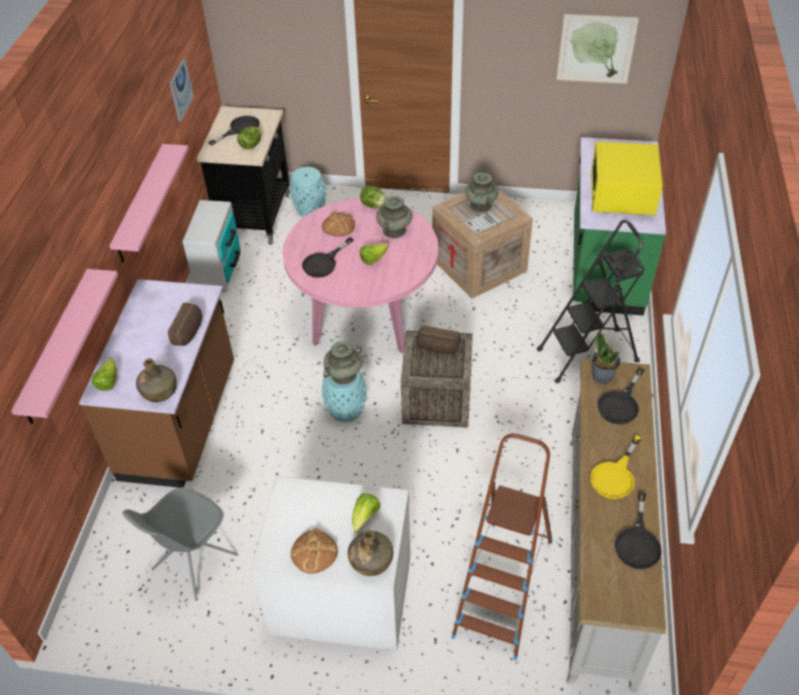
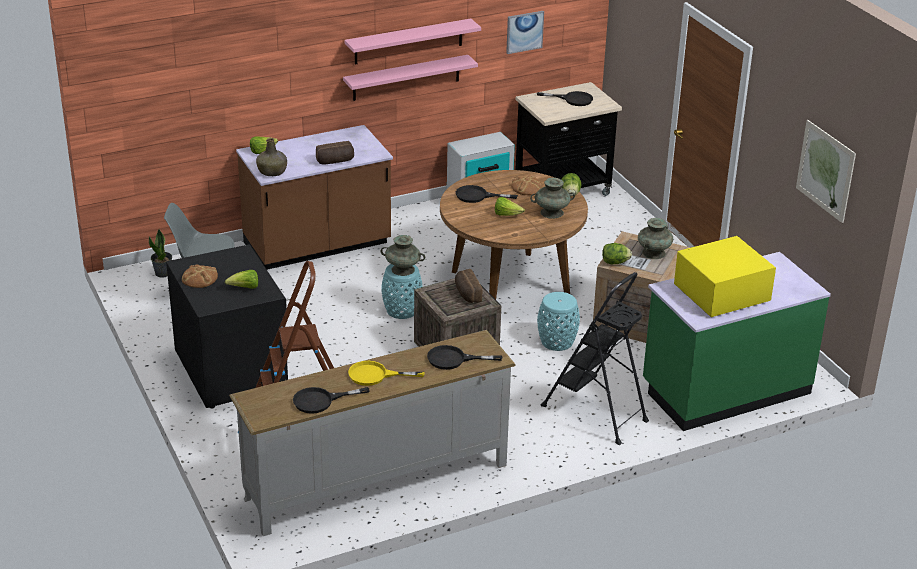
camera: 55 degrees right, 15 degrees down
(57, 347) = (238, 97): pink shelf -> pink shelf (408, 41)
(251, 145) = (559, 110): lettuce -> lettuce (615, 262)
(310, 209) = (603, 211): turquoise stool -> turquoise stool (557, 342)
(340, 595) = (232, 370): white washing machine -> black washing machine
(365, 316) = (510, 283): pink dining table -> brown dining table
(371, 560) = (212, 301): green bottle -> none
(602, 376) = (476, 343): potted plant -> potted plant (163, 273)

